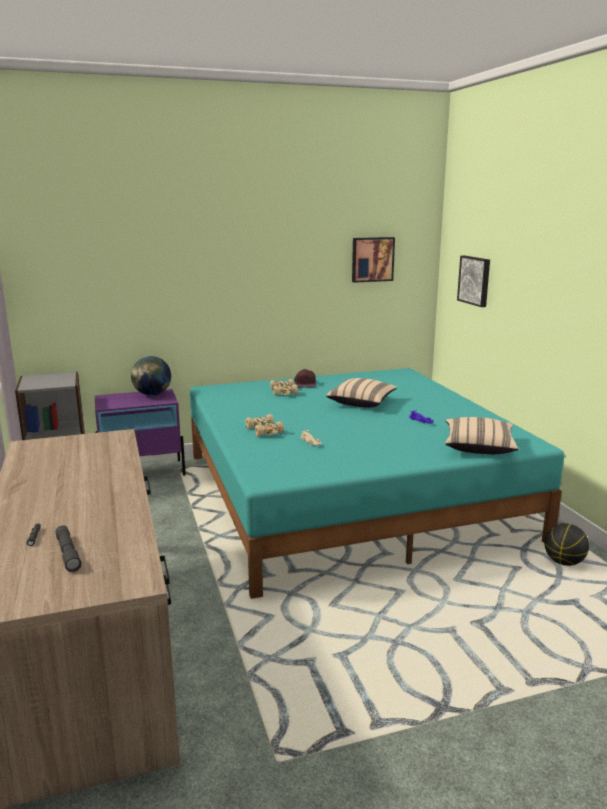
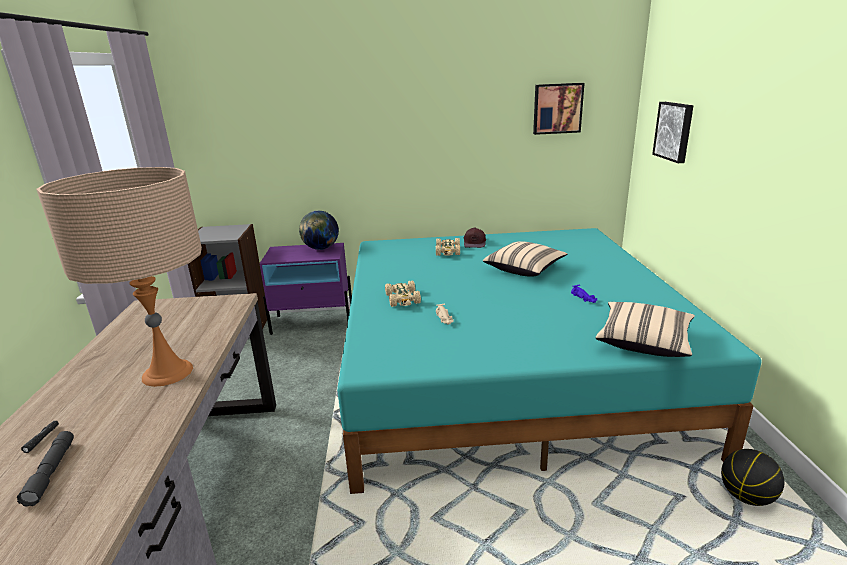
camera: 15 degrees right, 5 degrees up
(104, 488) = (167, 372): none -> beige table lamp

